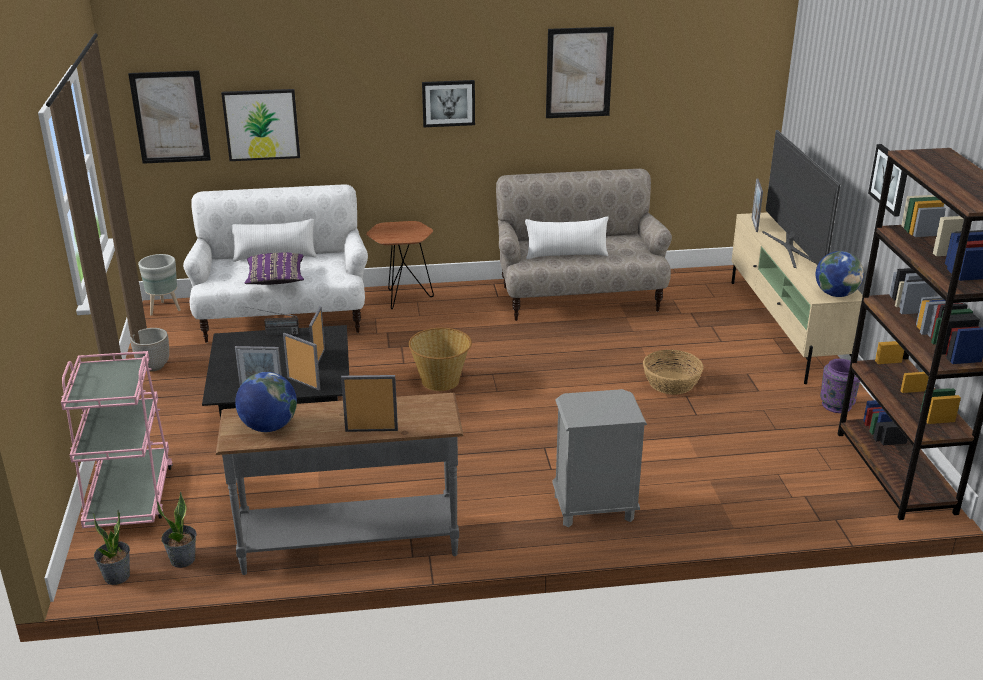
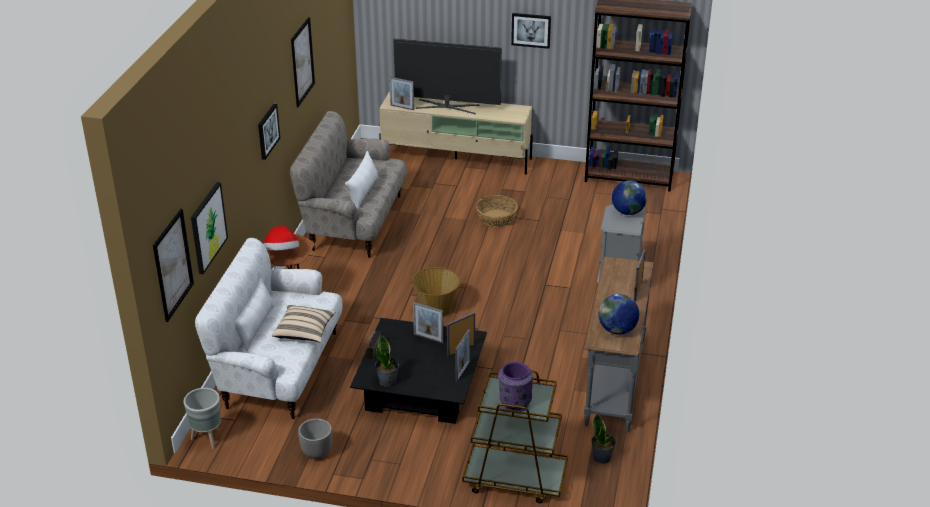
camera: 70 degrees left, 5 degrees up
(117, 576) = (609, 490): potted plant -> potted plant (387, 381)
(130, 497) = (514, 479): pink cart -> brown cart
(275, 280) = (304, 332): purple pillow -> beige pillow
(390, 230) = (282, 253): none -> hat
(836, 294) = (518, 112): globe -> globe (627, 212)
(836, 405) = (554, 172): purple vase -> purple vase (514, 403)

